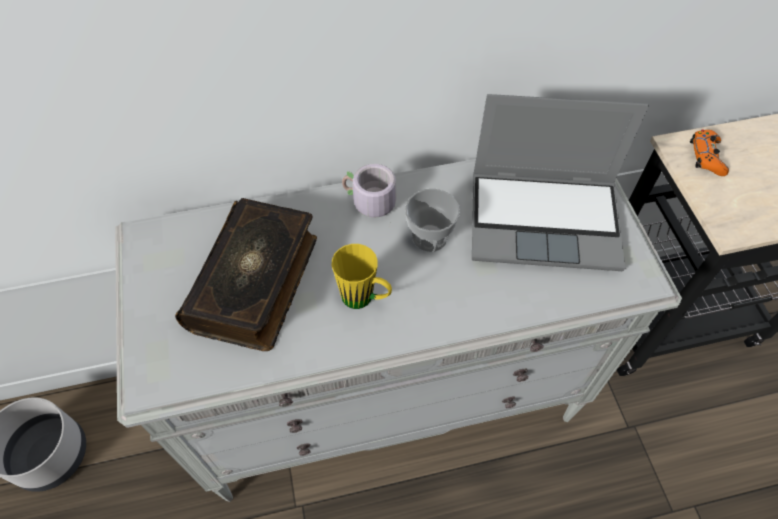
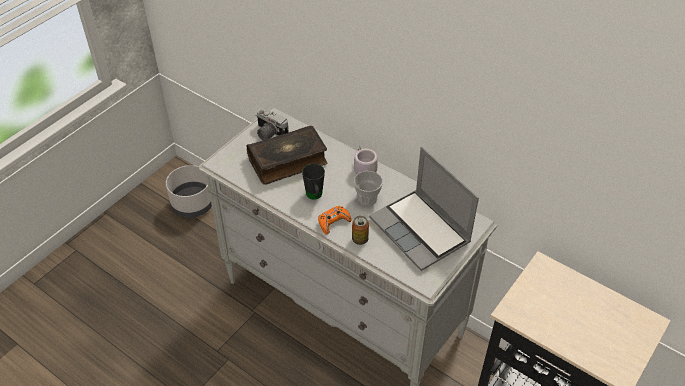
camera: 50 degrees right, 10 degrees down
(170, 267) = (268, 134): none -> camera
(364, 299) = (315, 197): yellow mug -> black mug
(500, 301) = (360, 239): none -> can
(706, 157) = (549, 279): orange game controller -> orange game controller (333, 222)

